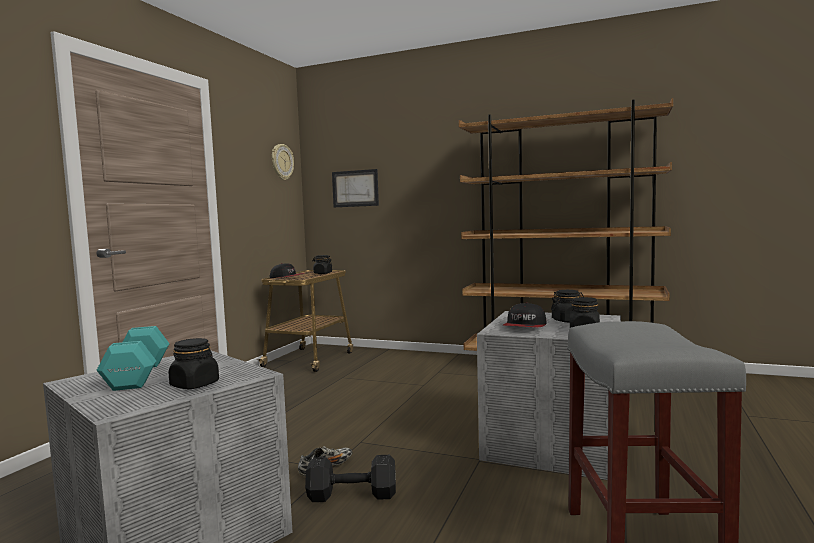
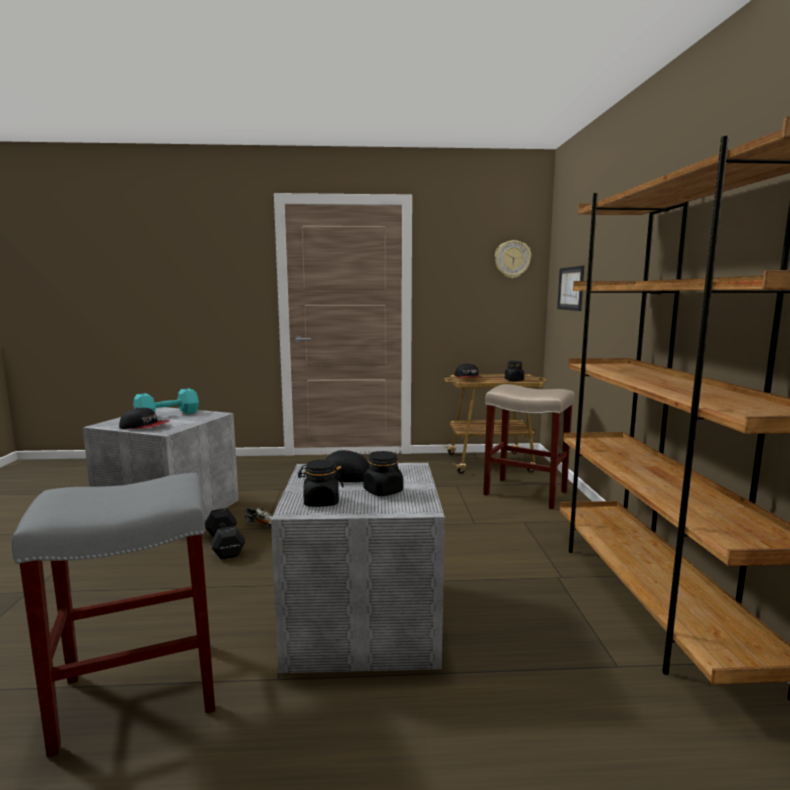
camera: 65 degrees right, 5 degrees up
(195, 385) = (145, 426): black jar -> cap
(388, 362) = (526, 493): none -> beige stool

